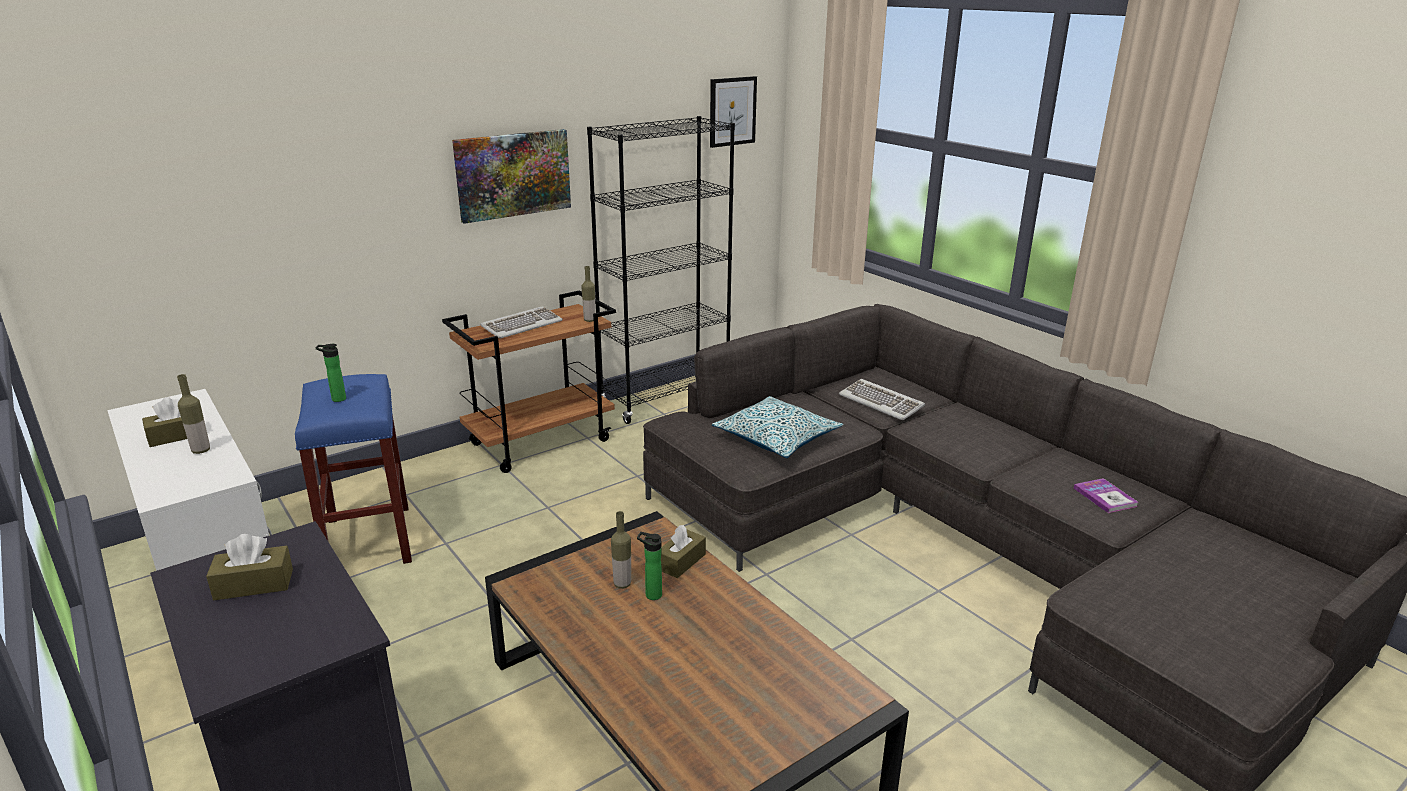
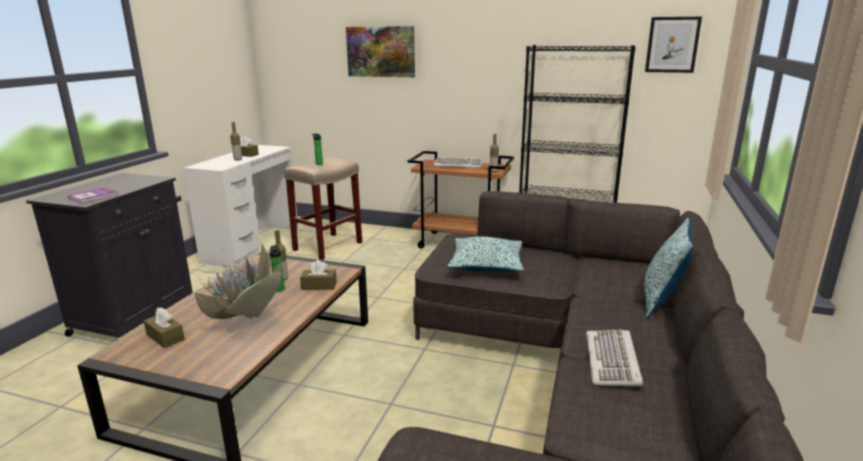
camera: 55 degrees right, 5 degrees down
(254, 584) = (119, 183): brown tissue box -> brown tissue box (165, 337)
(370, 541) = (327, 246): blue stool -> beige stool
(513, 174) = (479, 71): picture -> picture (381, 51)
(735, 648) = (246, 324): none -> potted plant
(881, 402) = (606, 280): keyboard -> keyboard (613, 360)
(943, 400) = (661, 301): none -> pillow
(1105, 497) = (622, 417): book -> book (93, 197)

